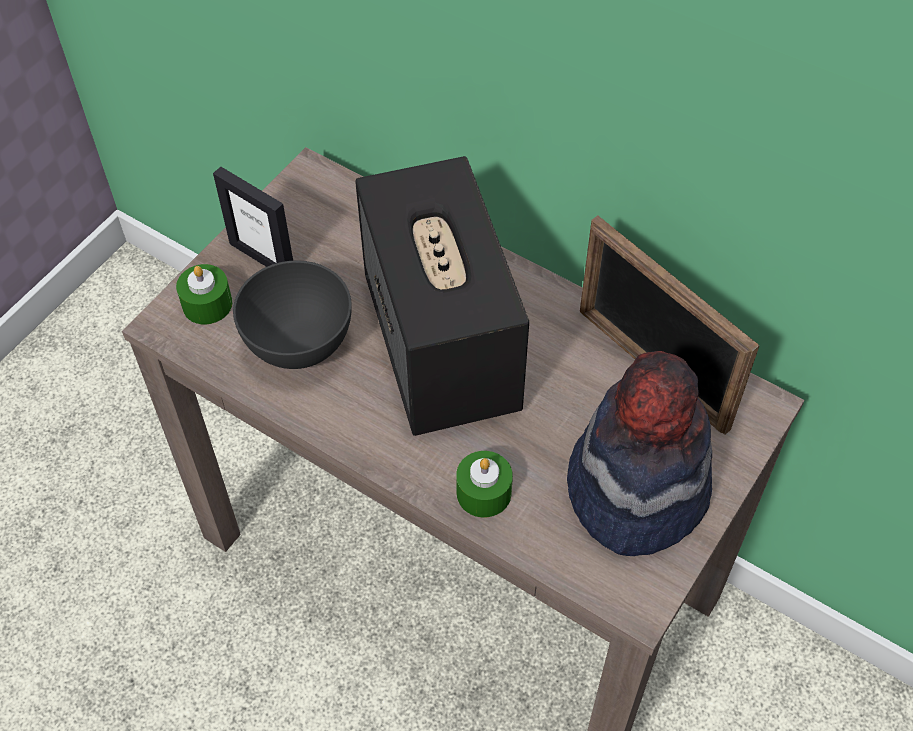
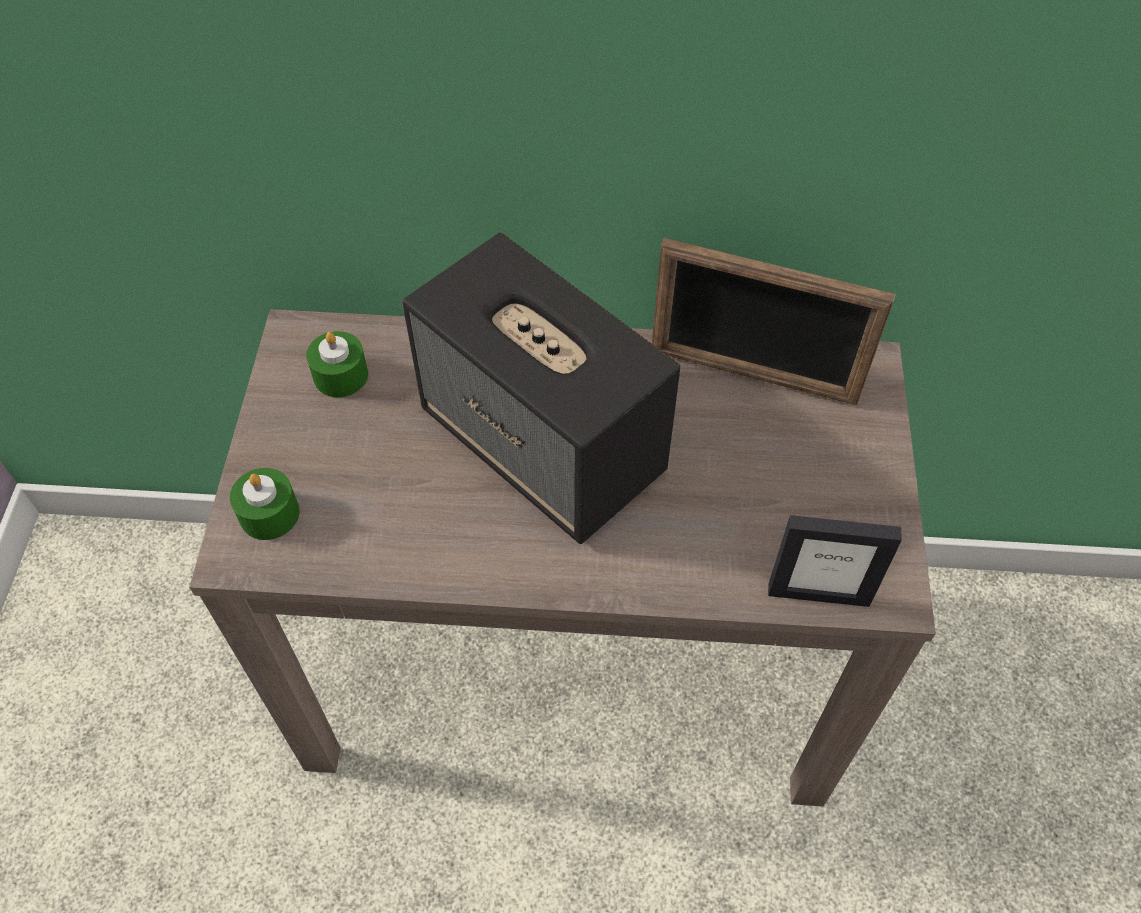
camera: 30 degrees left, 0 degrees up
(262, 258) = (299, 439): picture frame -> picture frame (818, 594)
(298, 342) = (395, 507): grey bowl -> none
(483, 492) = (682, 566): green candle -> green candle (340, 375)
(635, 488) = (816, 492): hat -> none

